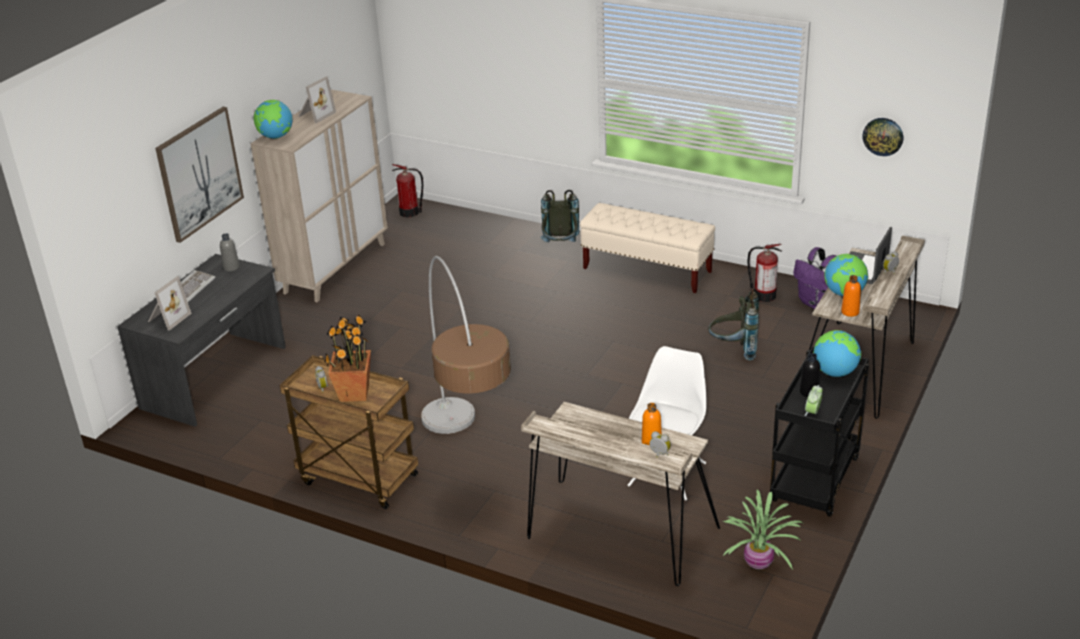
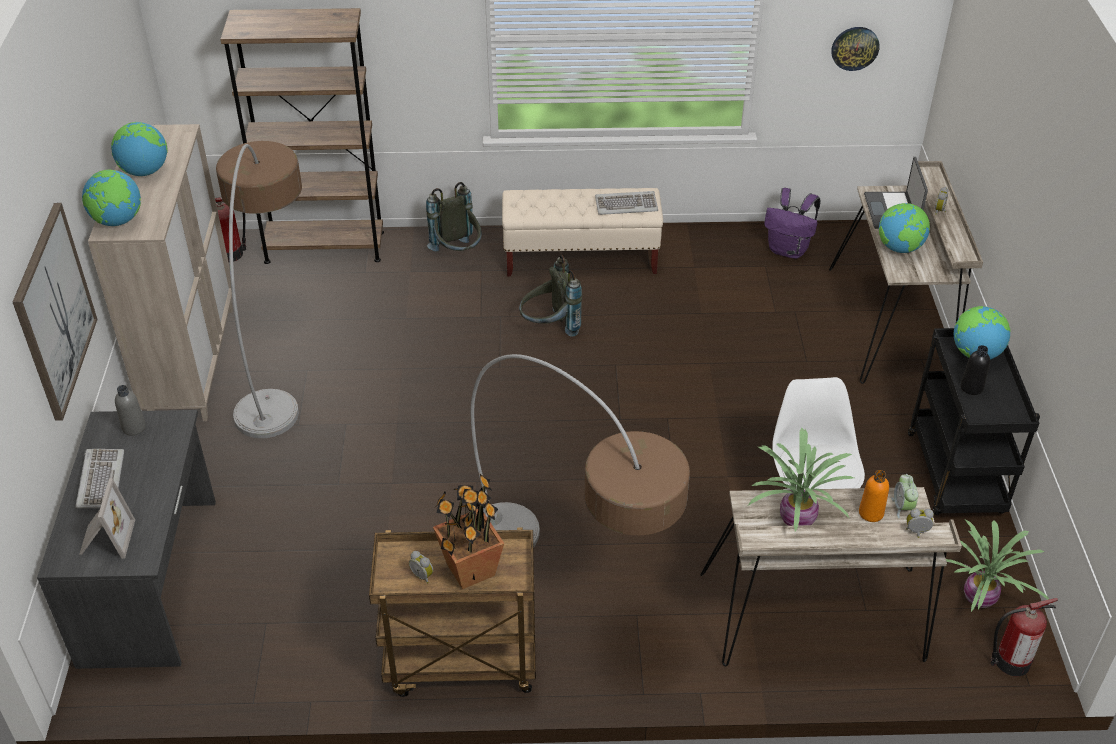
camera: 30 degrees left, 10 degrees up
(315, 115) = (144, 171): picture frame -> globe
(390, 277) = (277, 356): none -> floor lamp
(473, 222) = (324, 247): none -> brown bookcase
(594, 429) = (796, 518): none -> potted plant
(678, 230) = (626, 205): none -> keyboard
(734, 350) = (751, 335): grey backpack -> grey backpack (550, 328)
(763, 295) = (729, 256): fire extinguisher -> fire extinguisher (1010, 662)
(812, 413) = (997, 414): alarm clock -> alarm clock (902, 507)
(850, 312) = (924, 270): orange bottle -> none

